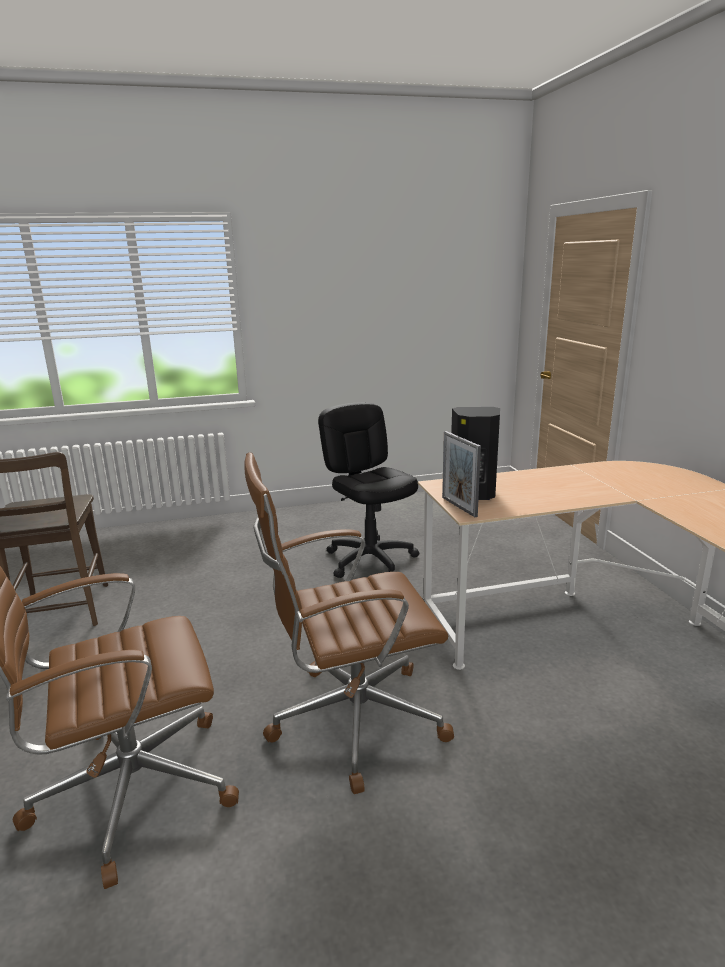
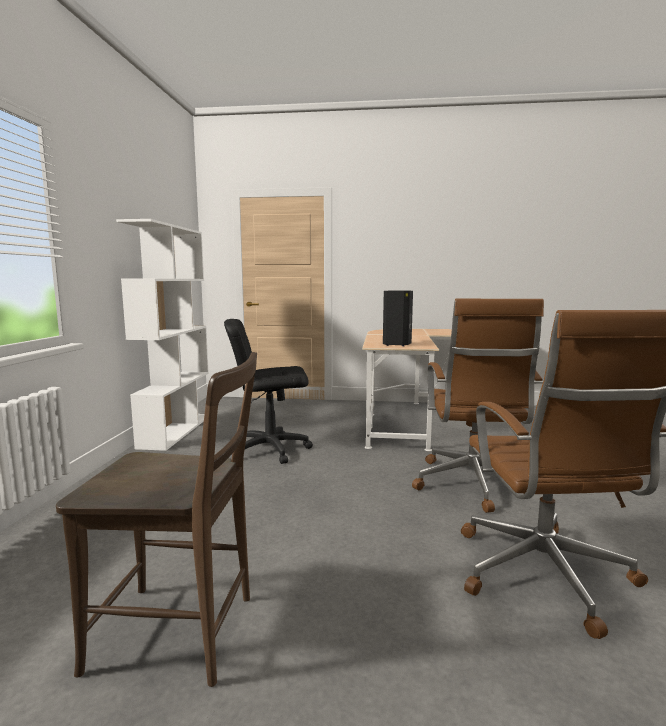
camera: 70 degrees left, 10 degrees down
(384, 504) = (176, 430): none -> white bookcase
(459, 507) = (415, 347): picture frame -> none

